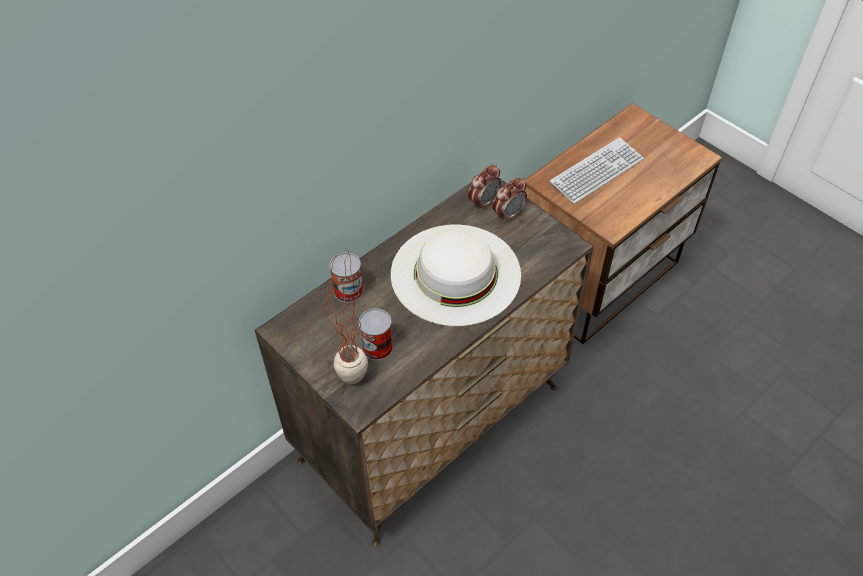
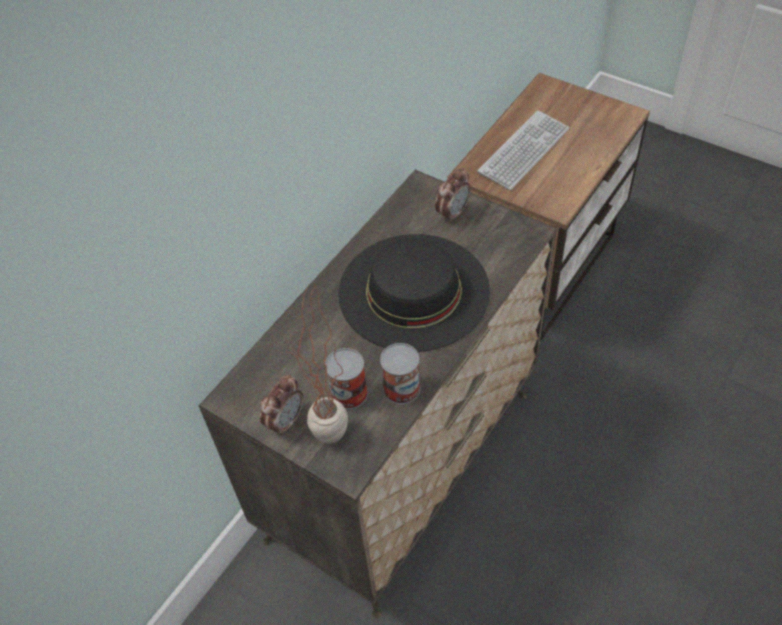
camera: 10 degrees left, 0 degrees up
(348, 290) = (296, 335): can -> can (401, 388)
(455, 273) = (413, 290): white hat -> black hat
(484, 202) = (421, 205): alarm clock -> alarm clock (285, 421)

